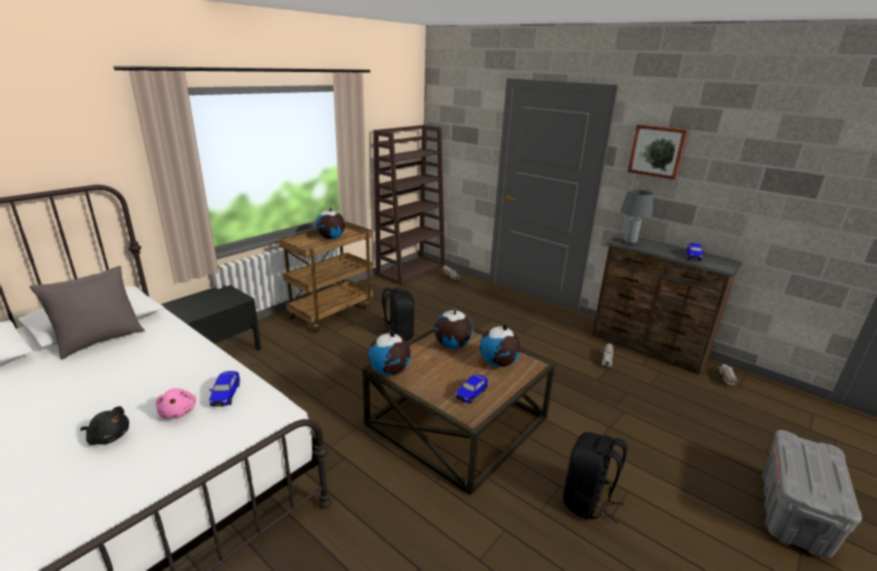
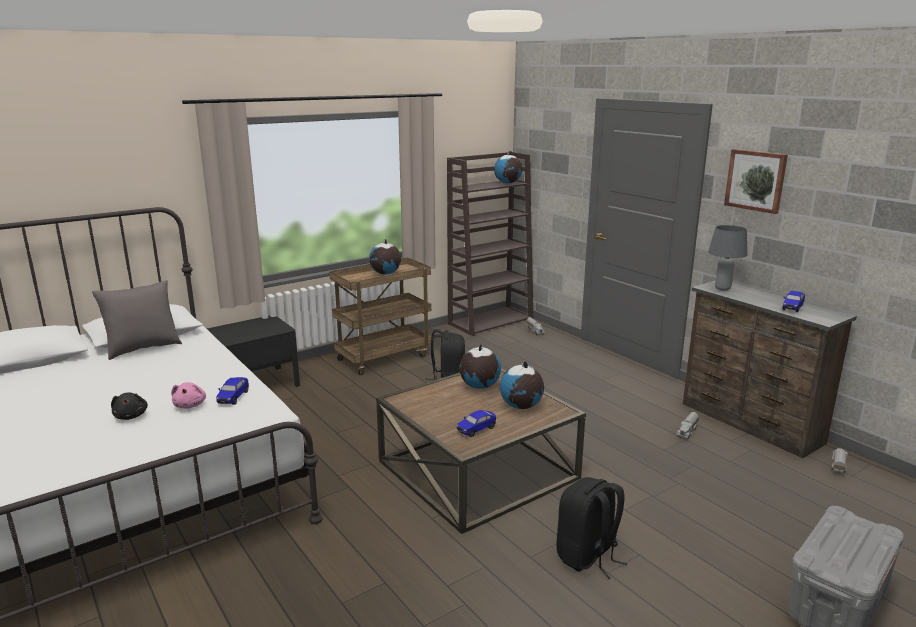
camera: 15 degrees right, 5 degrees down
(108, 437) = (131, 416): black plush toy -> black plush toy turned 45 degrees clockwise
(390, 371) = (402, 403): globe -> globe (508, 183)

